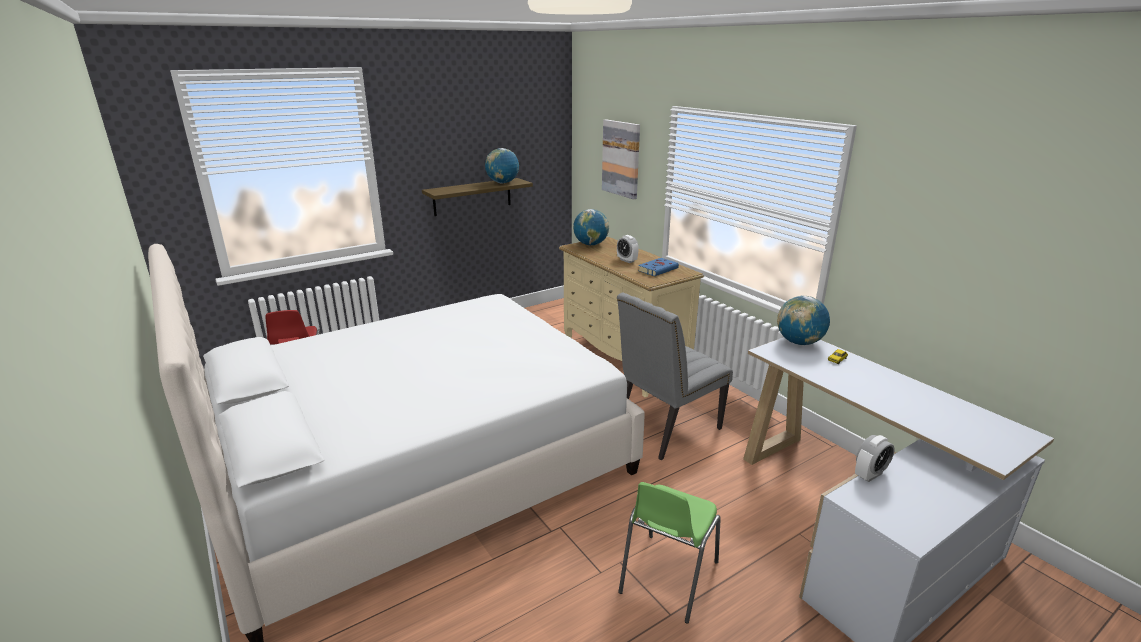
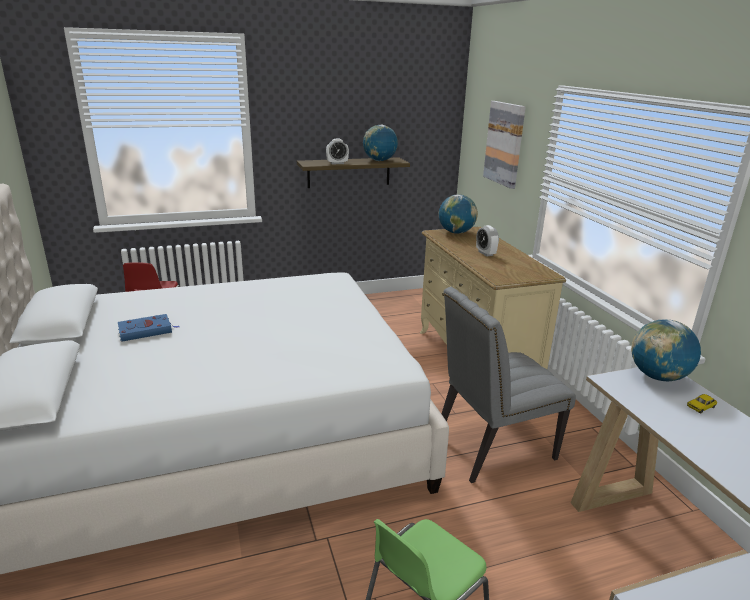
camera: 15 degrees right, 0 degrees up
(658, 269) = (516, 267): blue book -> blue book (147, 330)
(870, 474) = (695, 578): alarm clock -> alarm clock (337, 163)

